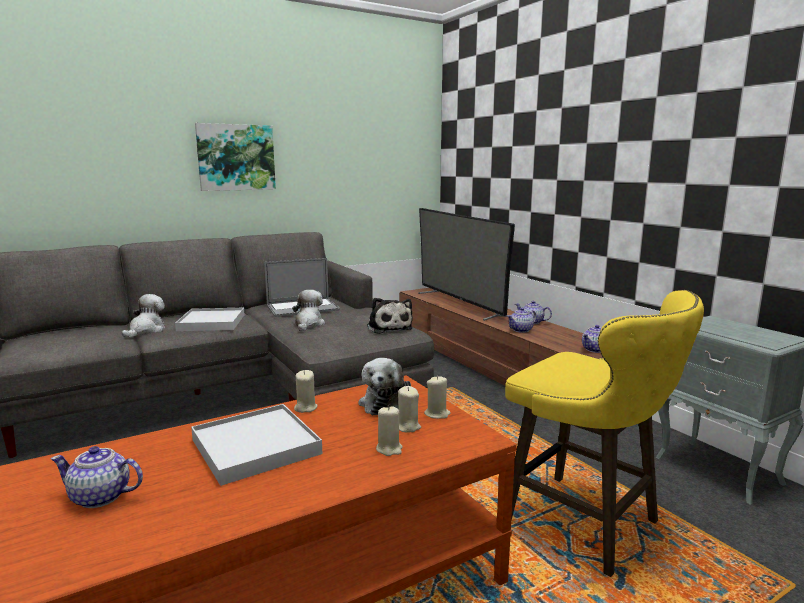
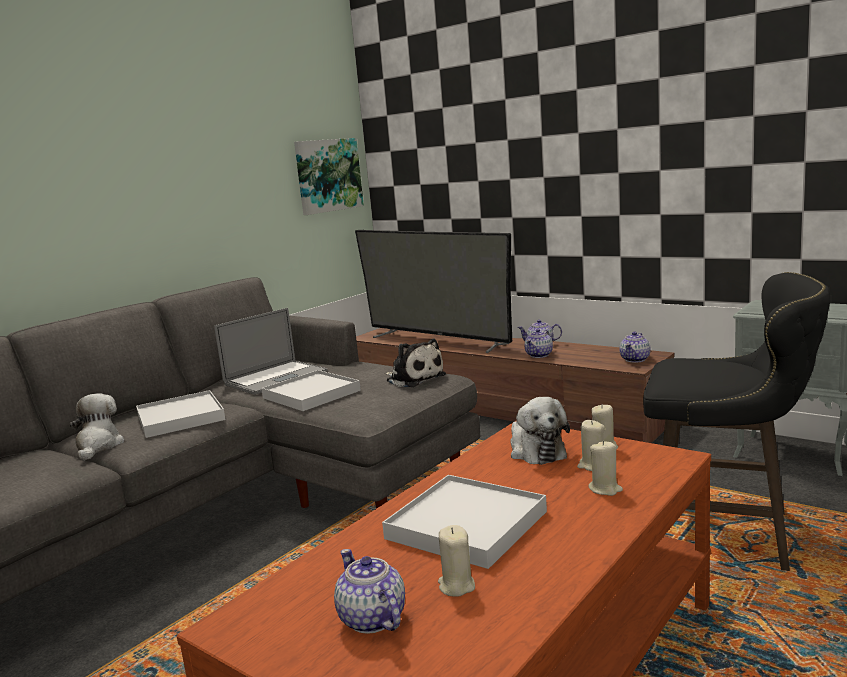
camera: 20 degrees left, 0 degrees up
(100, 497) = (372, 619): teapot -> teapot turned 75 degrees clockwise
(236, 157) = (134, 189): picture -> picture (328, 175)
(305, 408) = (460, 476): beige candle -> beige candle (456, 586)
(308, 324) = (311, 394): plush toy -> white tray
(587, 525) = (730, 534): yellow stool -> black stool

